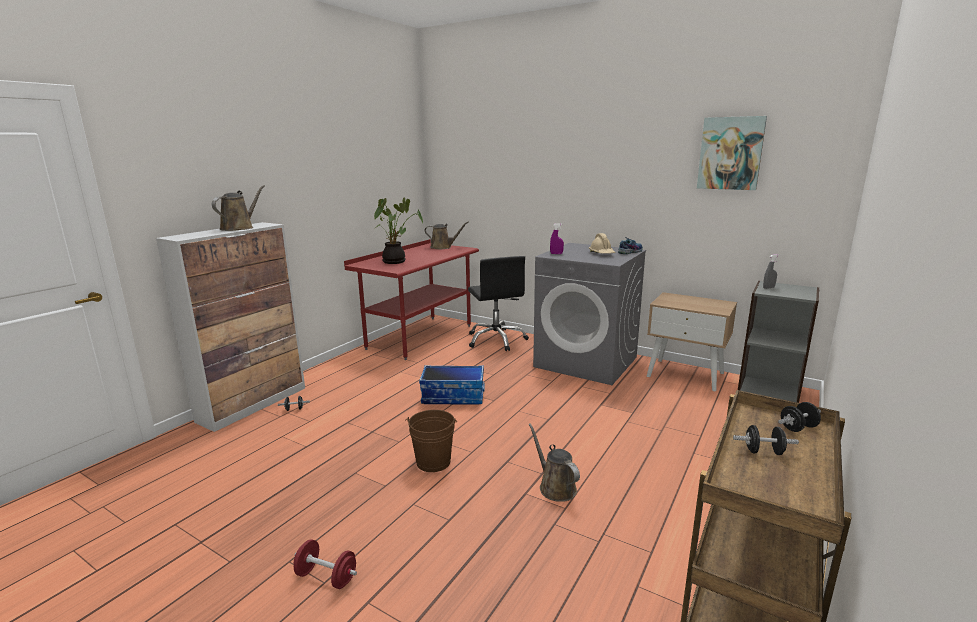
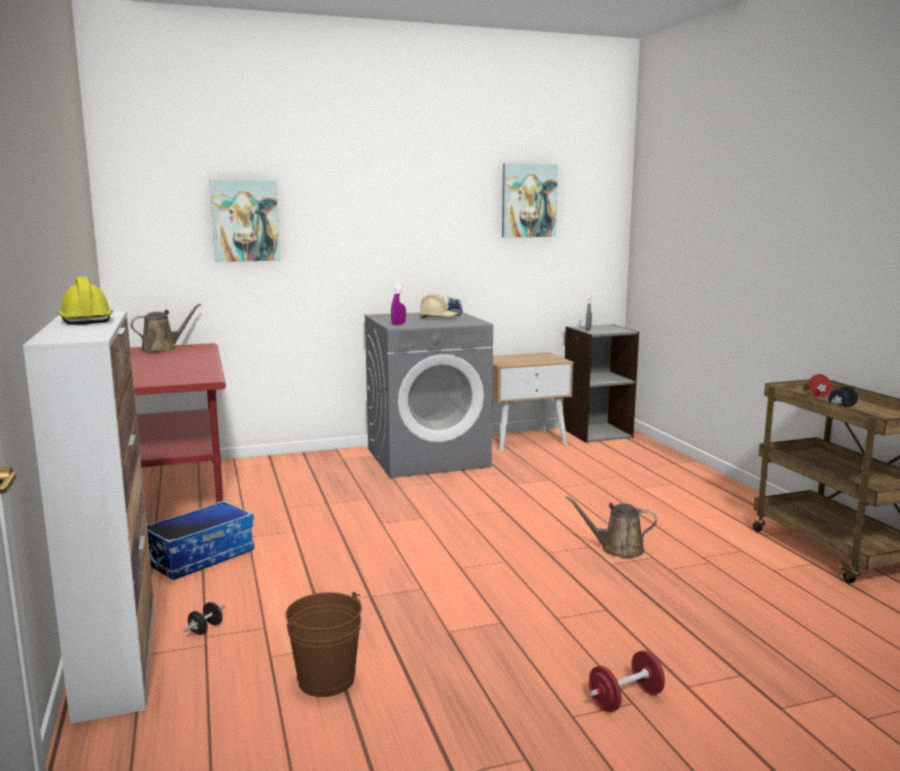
camera: 50 degrees left, 5 degrees down
(239, 228) = (86, 320): brown watering can -> yellow hard hat
(396, 261) = (165, 372): potted plant -> none
(433, 462) = (494, 584): brown bucket -> brown bucket (326, 680)
(453, 396) = (375, 531): storage box -> storage box (200, 557)
(496, 340) = (287, 468): black office chair -> none
(499, 167) = (245, 221): none -> picture
(798, 428) = (819, 394): black dumbbell -> red dumbbell

